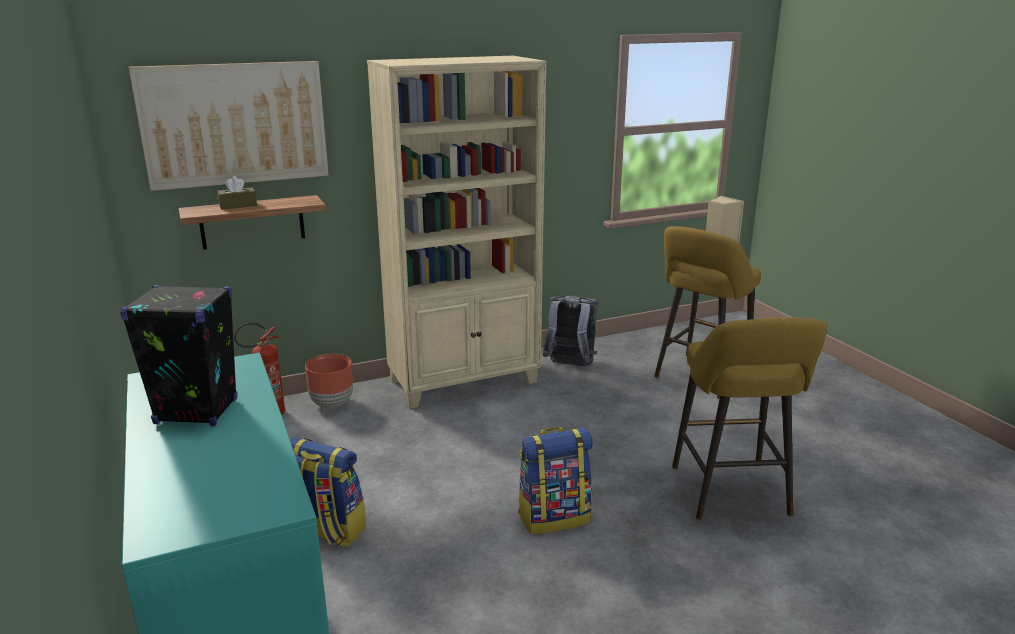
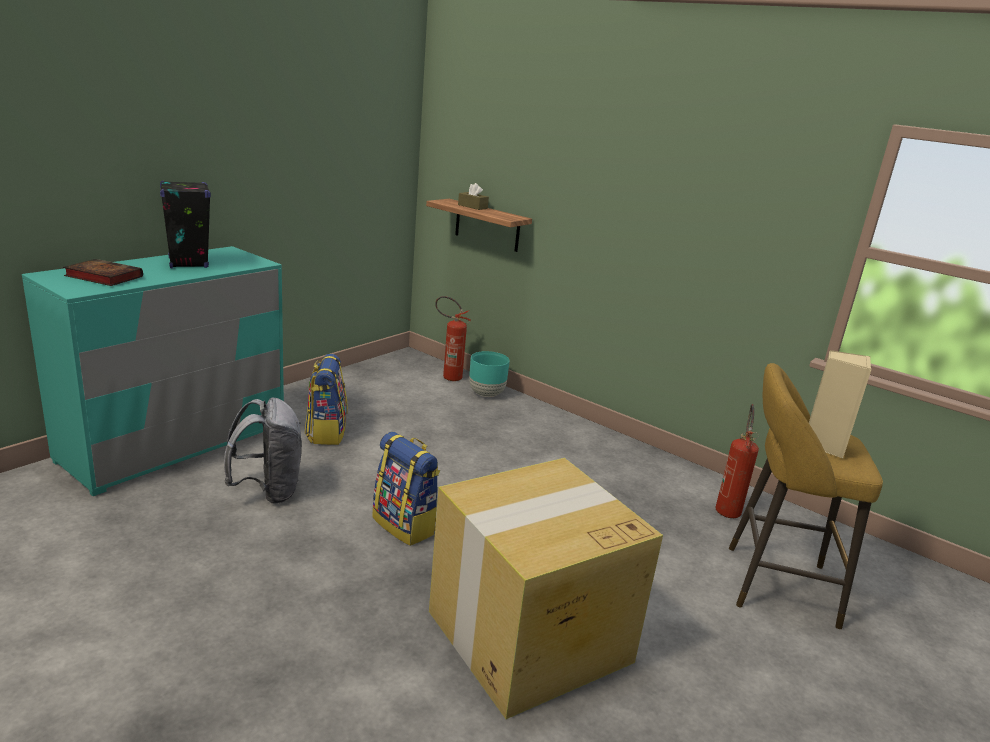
camera: 60 degrees right, 0 degrees up
(213, 483) = (102, 276): none -> book
(235, 124) = (492, 144): picture -> none
(332, 404) = (486, 394): brown planter -> turquoise planter
(465, 381) = (584, 439): beige bookcase -> none
(569, 366) = (683, 488): grey backpack -> grey backpack (268, 491)
(606, 359) = (728, 508): none -> fire extinguisher
(732, 494) = (527, 637): yellow stool -> cardboard box

